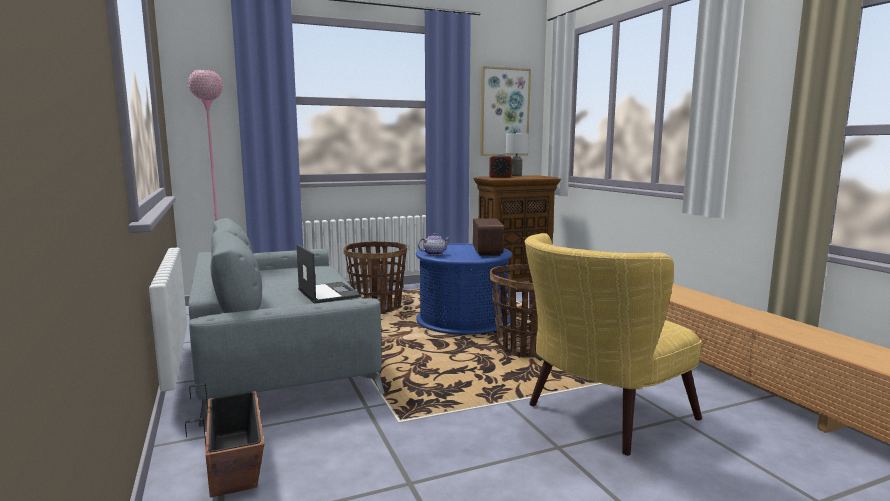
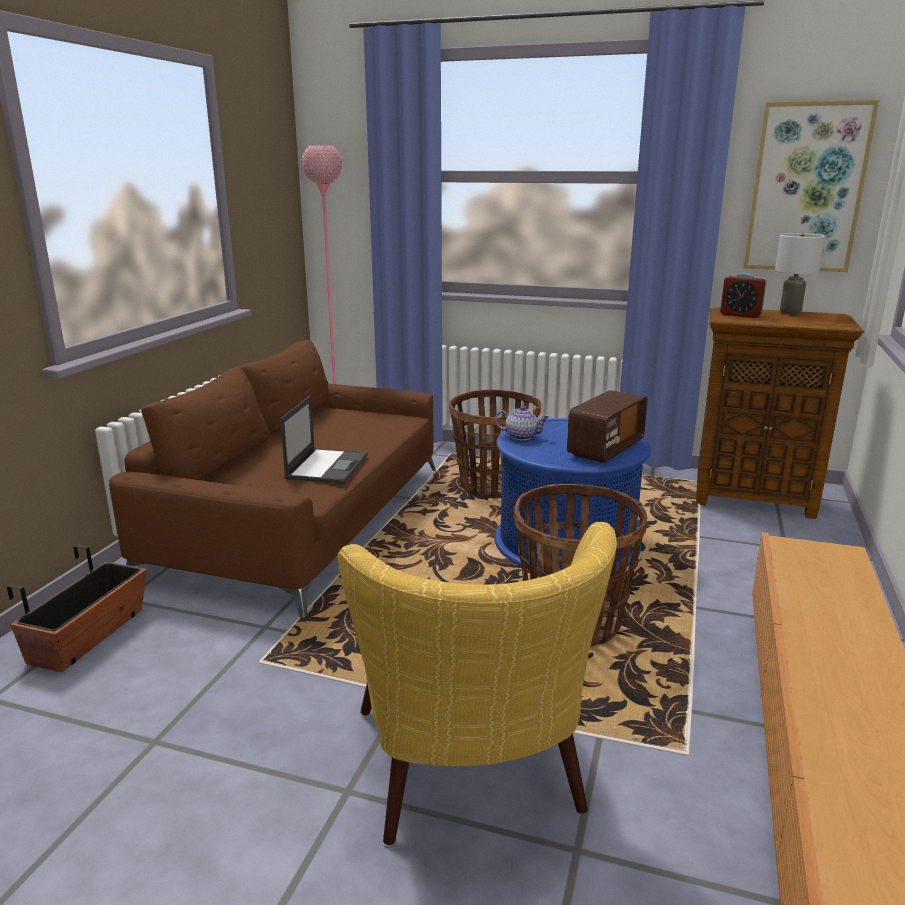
camera: 40 degrees right, 10 degrees up
(281, 352) = (305, 519): grey sofa -> brown sofa
(599, 416) = (471, 779): yellow armchair -> yellow armchair turned 105 degrees counterclockwise

